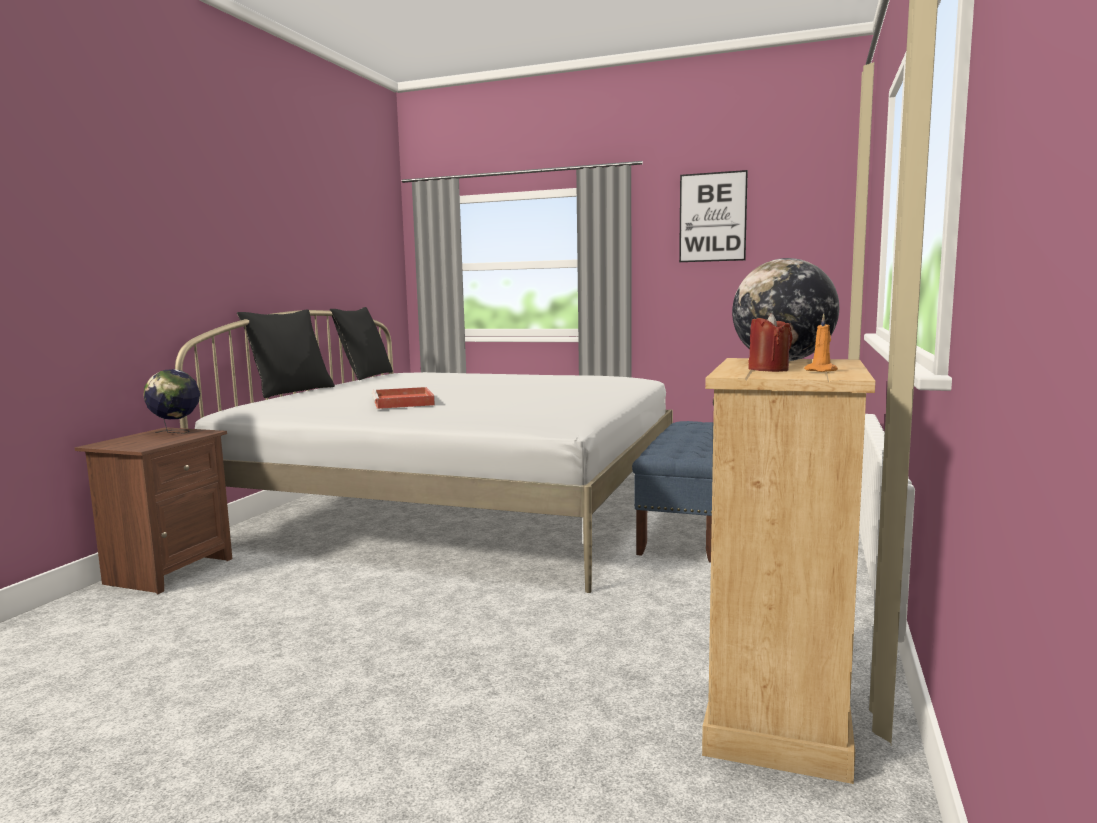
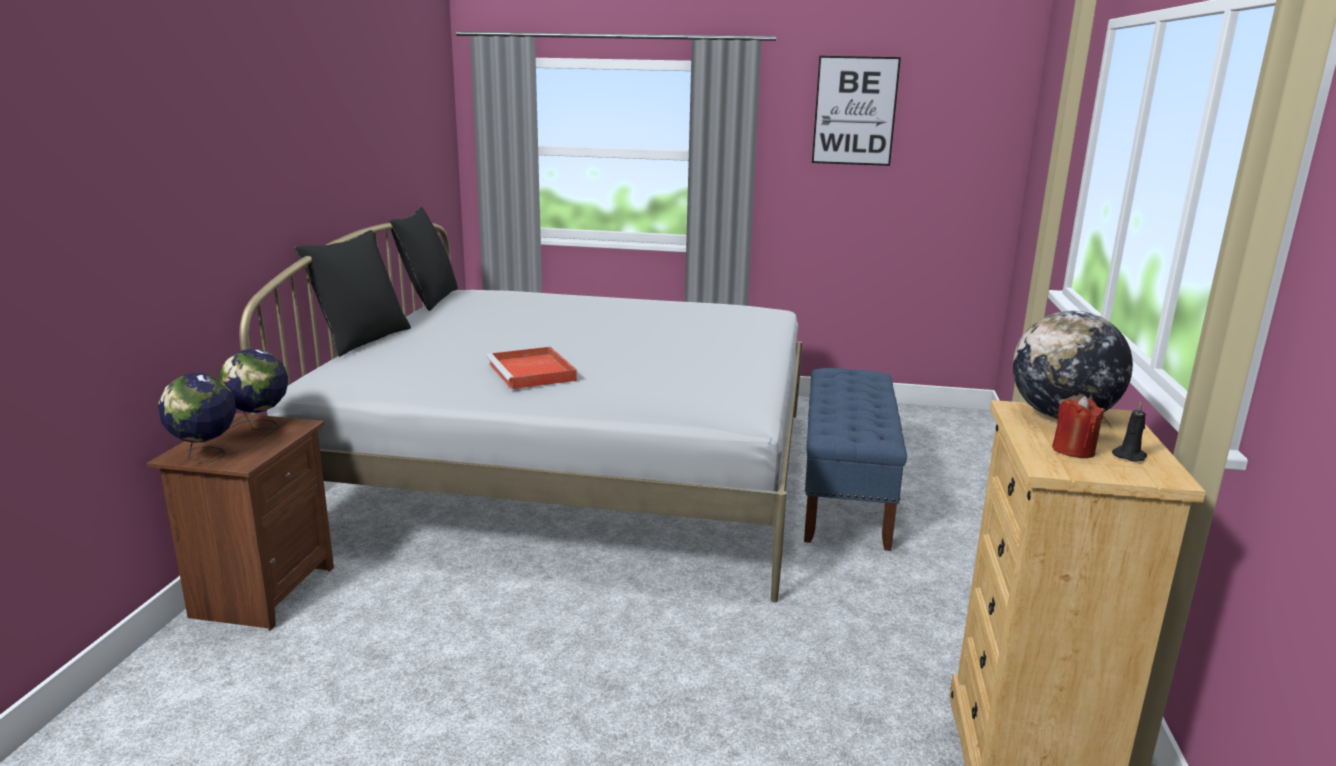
camera: 10 degrees left, 10 degrees up
(119, 445) = (206, 457): none -> globe
(822, 371) = (1129, 456): orange candle -> black candle

